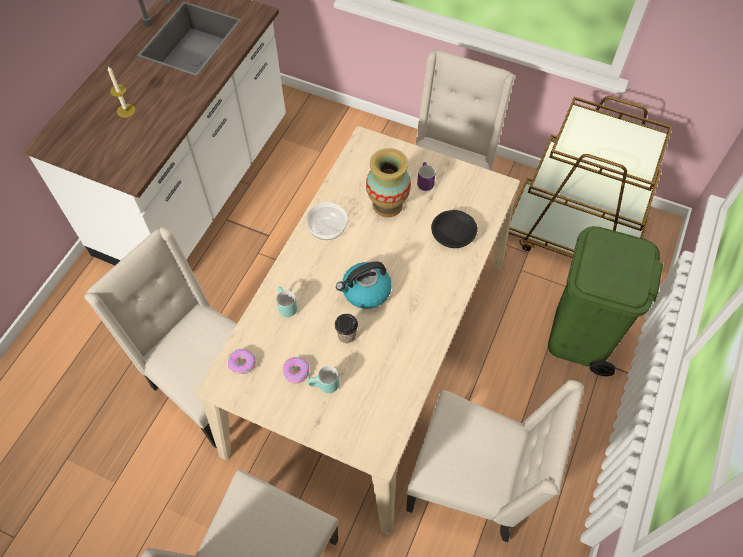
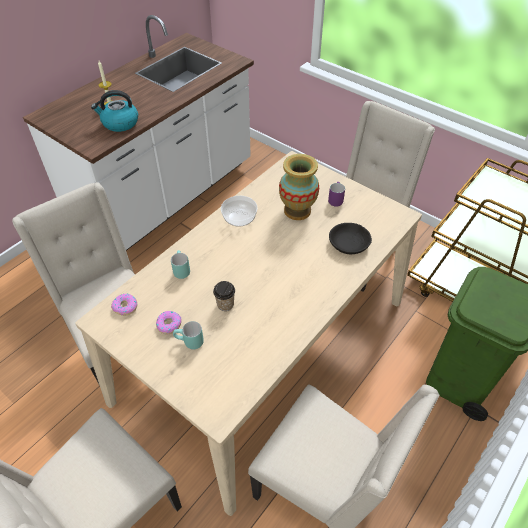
camera: 15 degrees right, 10 degrees down
(365, 291) = (255, 273): kettle -> kettle (120, 123)

